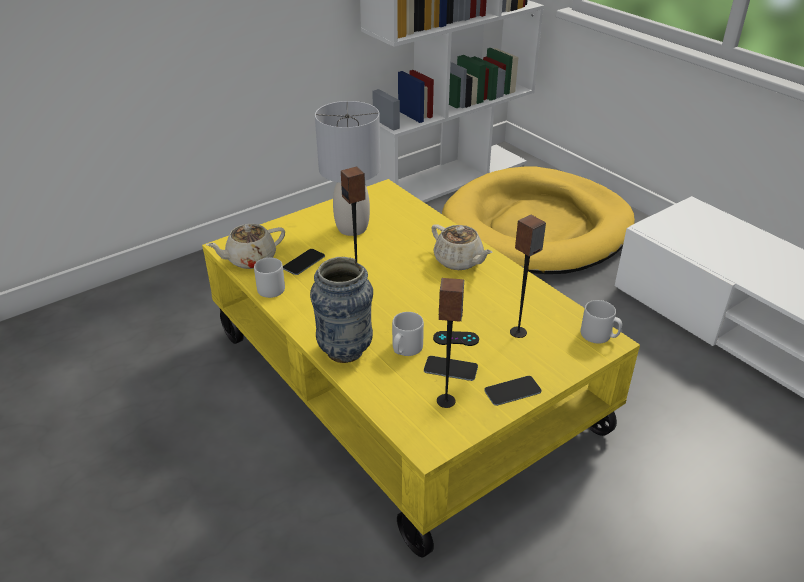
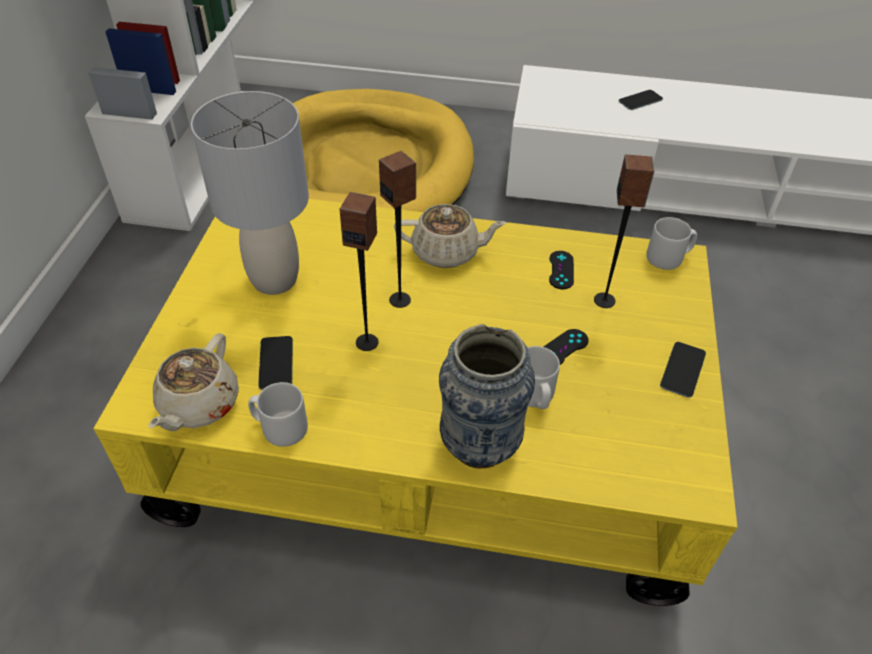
camera: 45 degrees left, 10 degrees up
(446, 401) = (648, 427): speaker -> speaker (400, 300)
(450, 369) = (603, 386): phone -> phone (640, 100)
(515, 304) = (561, 270): none -> black game controller

